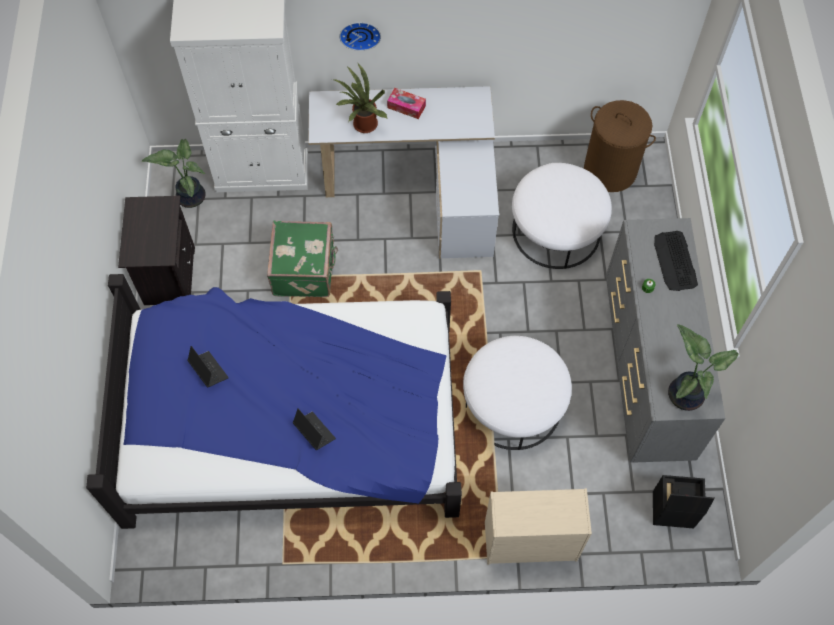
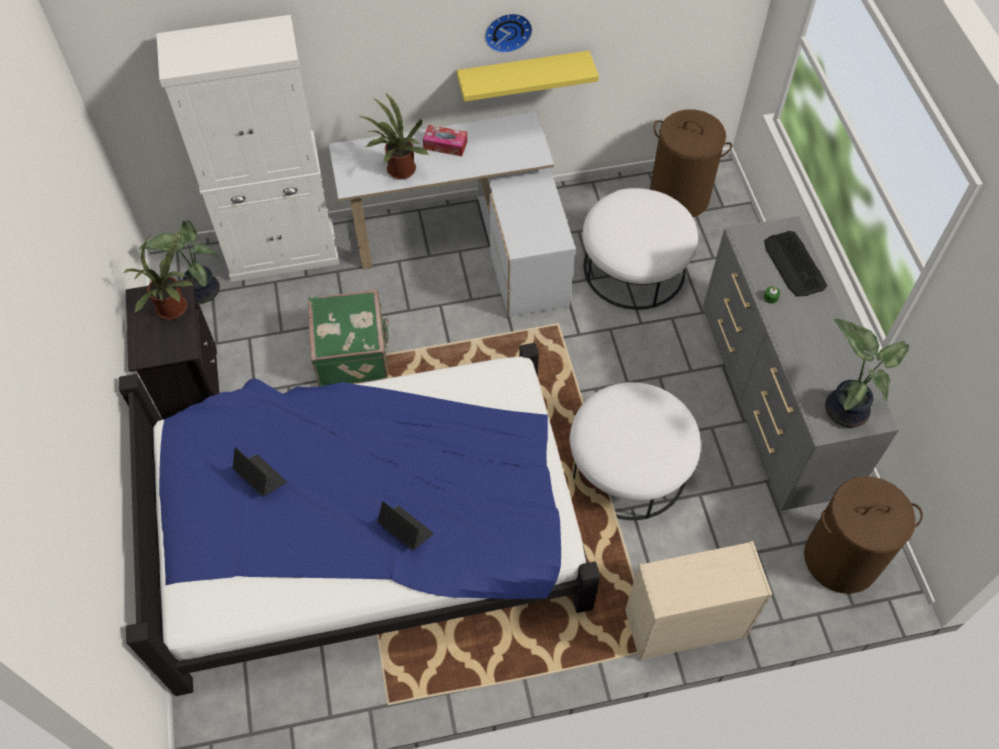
camera: 10 degrees left, 5 degrees down
(161, 221) = (175, 310): none -> potted plant
(360, 33) = (383, 59): wall clock -> wall clock (507, 30)
(480, 56) = (523, 74): none -> yellow shelf
(672, 510) = (841, 559): black storage box -> brown laundry basket

